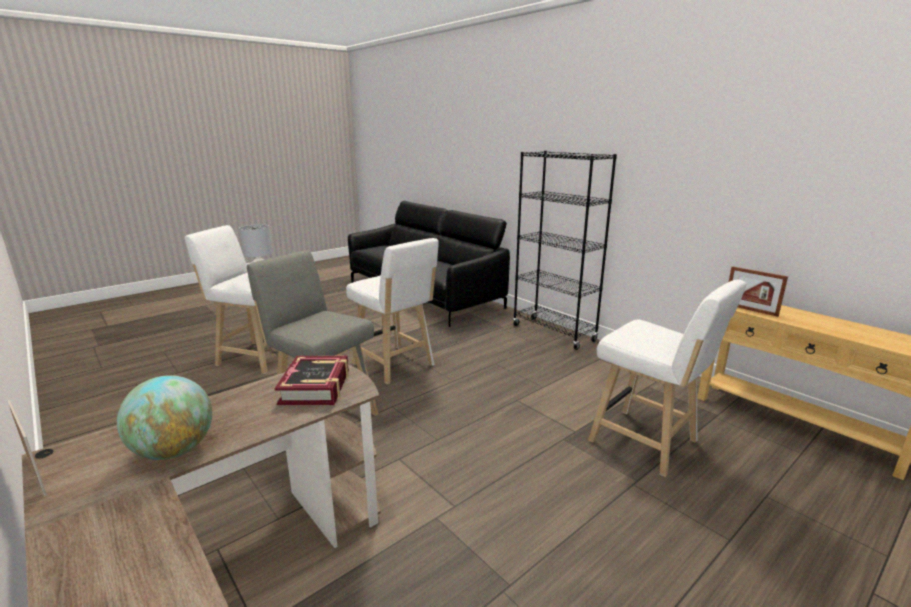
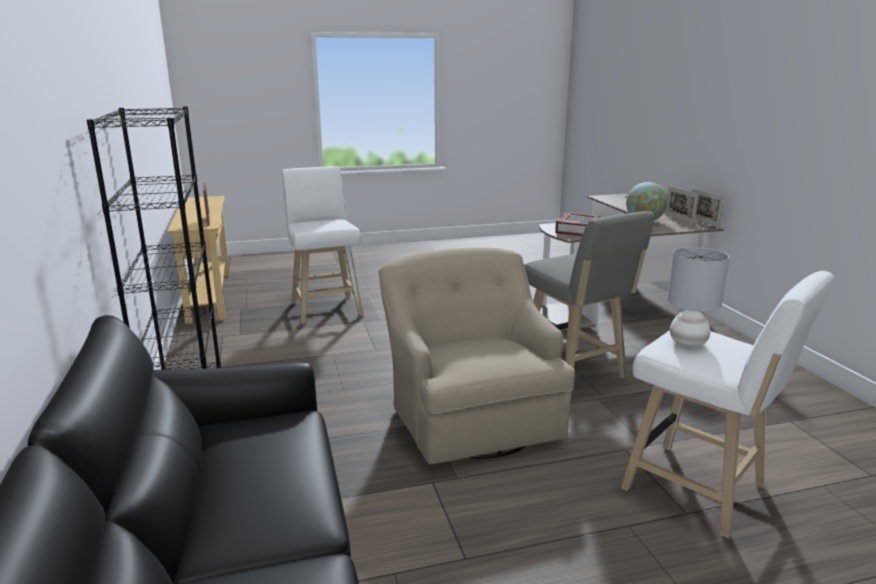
camera: 155 degrees left, 0 degrees up
(76, 485) = (679, 219): none -> picture frame
(396, 366) = (471, 415): white stool -> beige armchair

